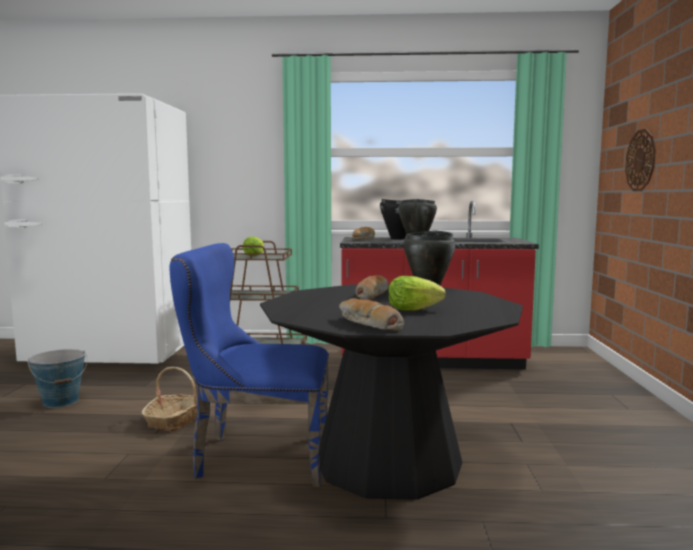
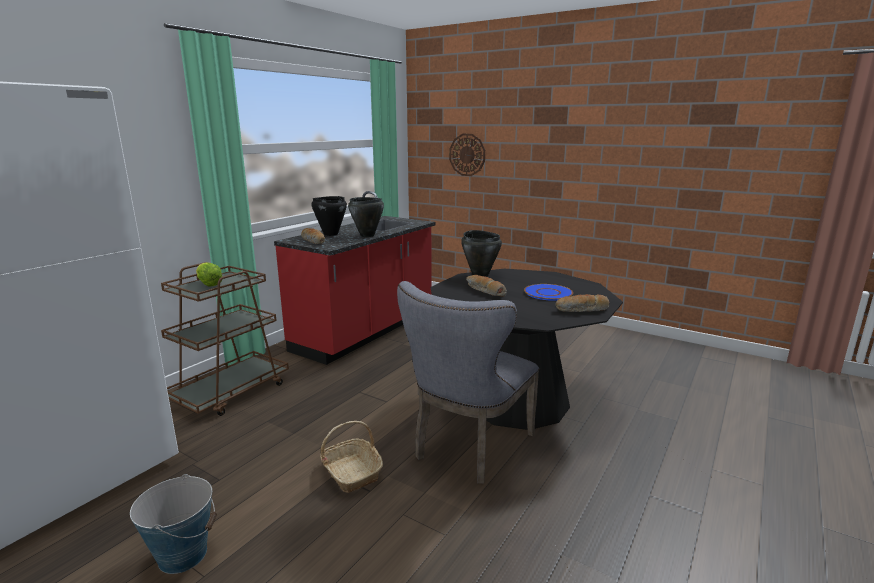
camera: 60 degrees left, 10 degrees up
(255, 457) = (468, 448): blue chair -> grey chair
(412, 310) = (548, 293): lettuce -> blue plate

